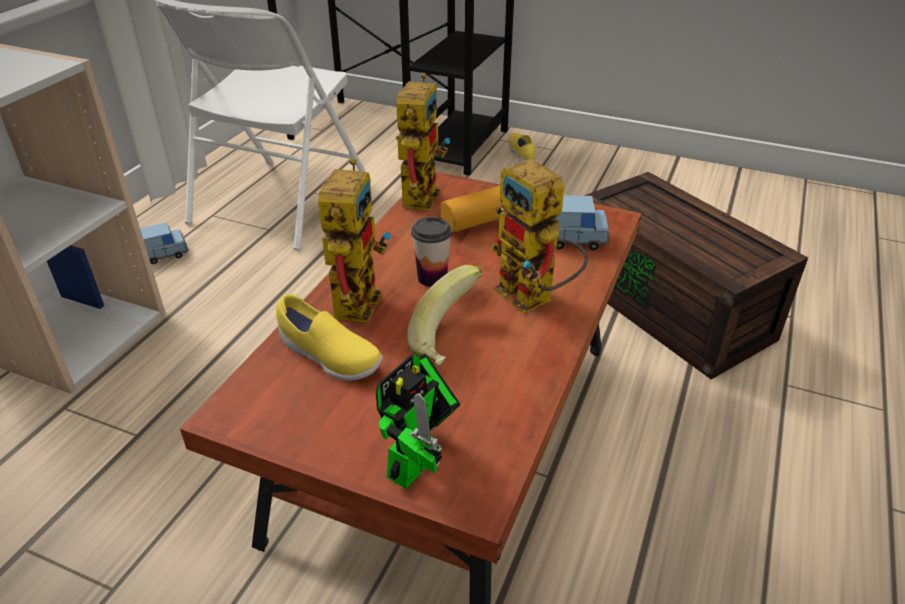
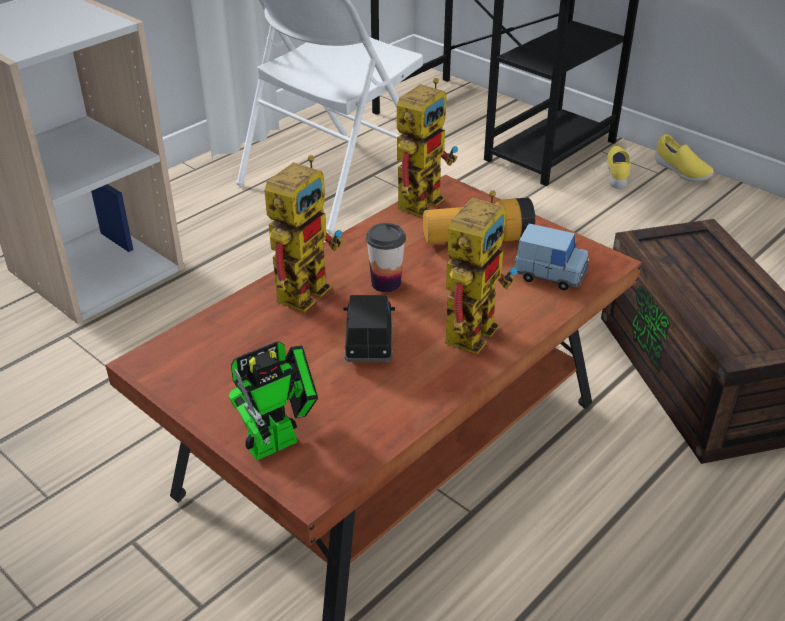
camera: 20 degrees right, 0 degrees up
(164, 254) = (205, 211): blue toy car -> none
(329, 357) = (253, 335): yellow shoe -> yellow shoe (681, 171)
(450, 339) = (369, 344): banana -> black toy car
(535, 299) = (472, 325): toy robot -> toy robot turned 135 degrees counterclockwise

